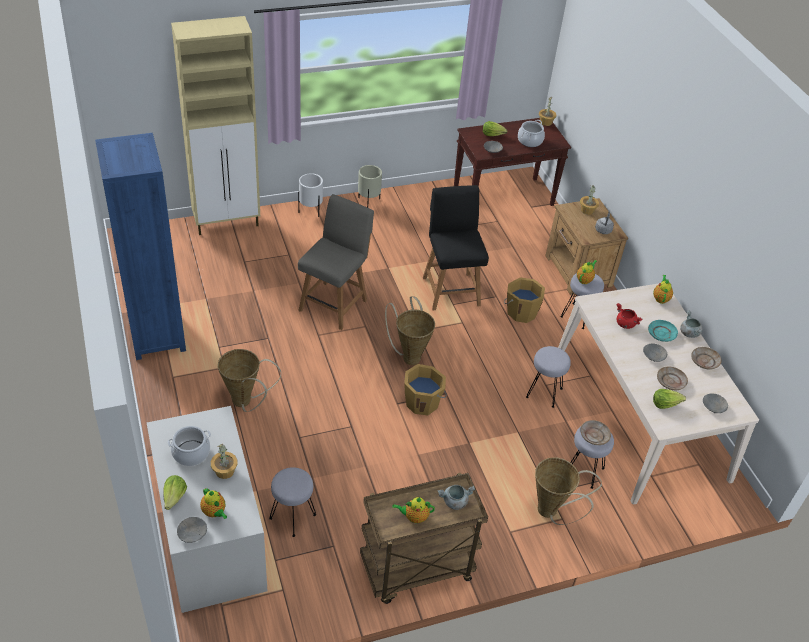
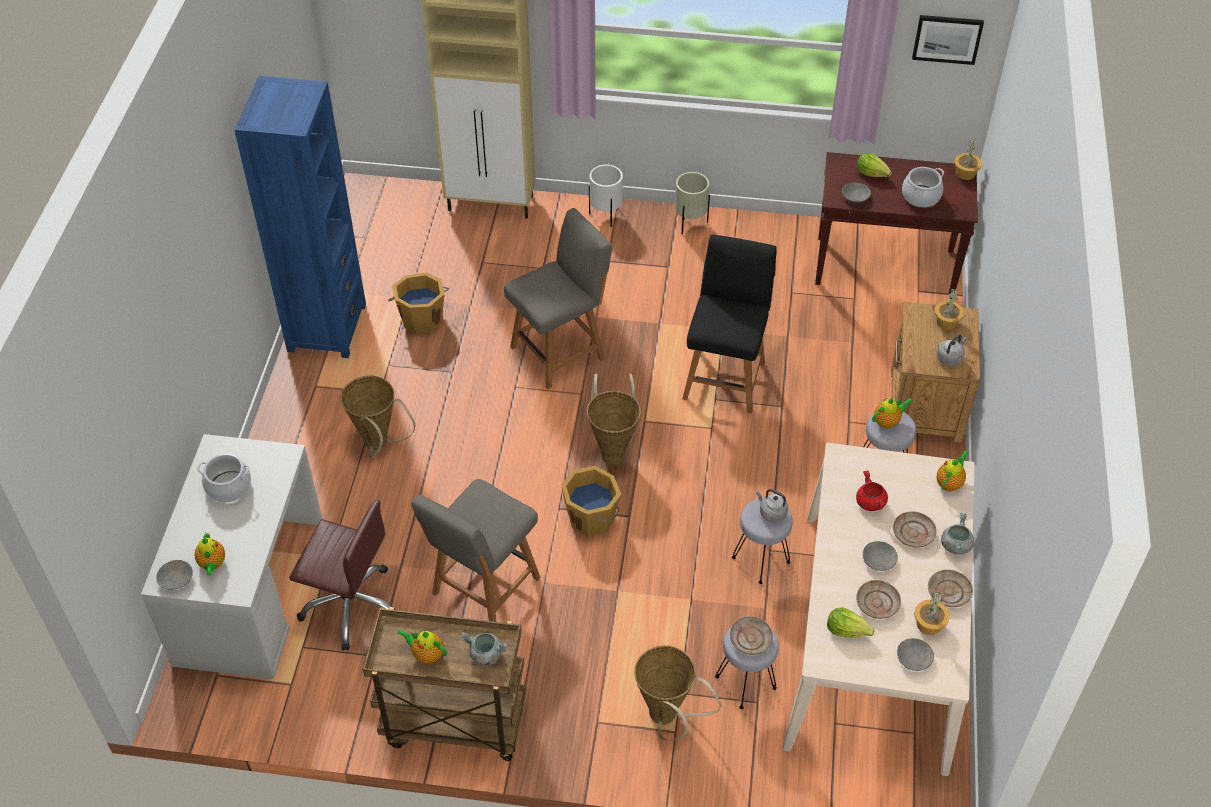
camera: 30 degrees right, 5 degrees up
(174, 497) = (182, 531): lettuce -> none
(225, 471) = (251, 521): potted plant -> potted plant (929, 625)
(293, 517) = (351, 604): grey stool -> brown office chair
(379, 473) = (483, 588): none -> grey chair
(521, 312) = (802, 438): orange bucket -> orange bucket (422, 318)
(524, 34) = (947, 38): none -> picture
(554, 354) = (771, 512): none -> grey kettle
(661, 334) = (913, 533): turquoise plate -> beige plate

